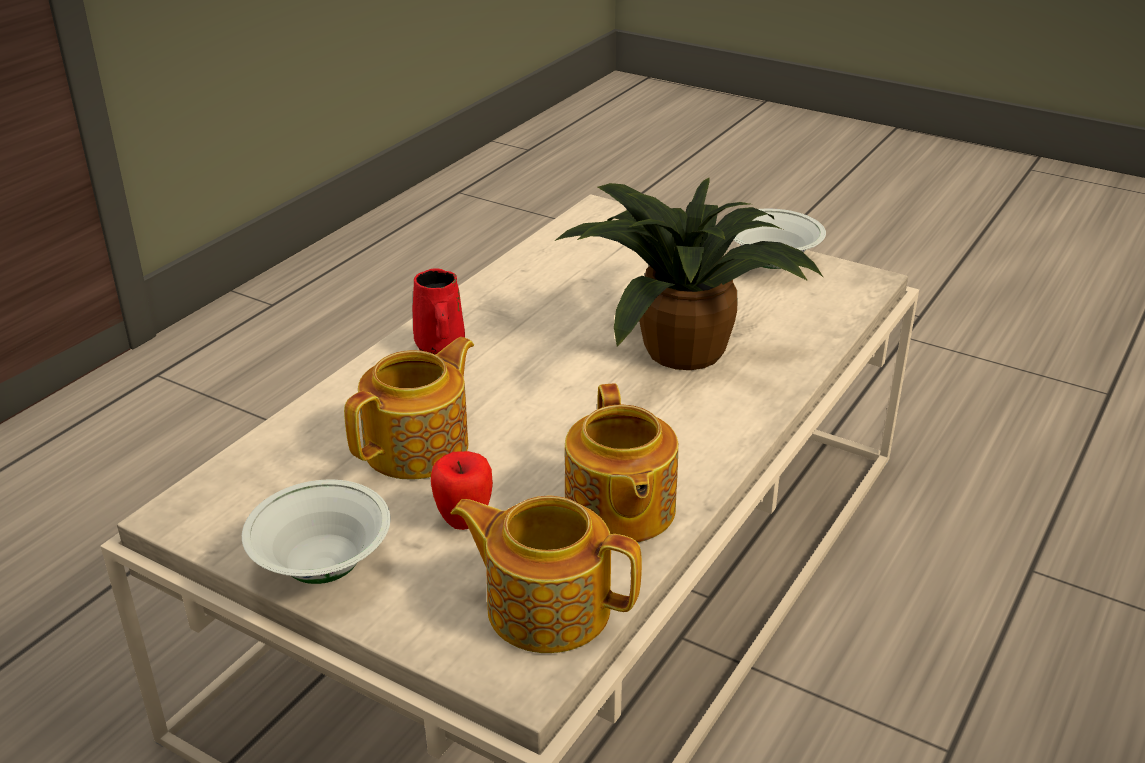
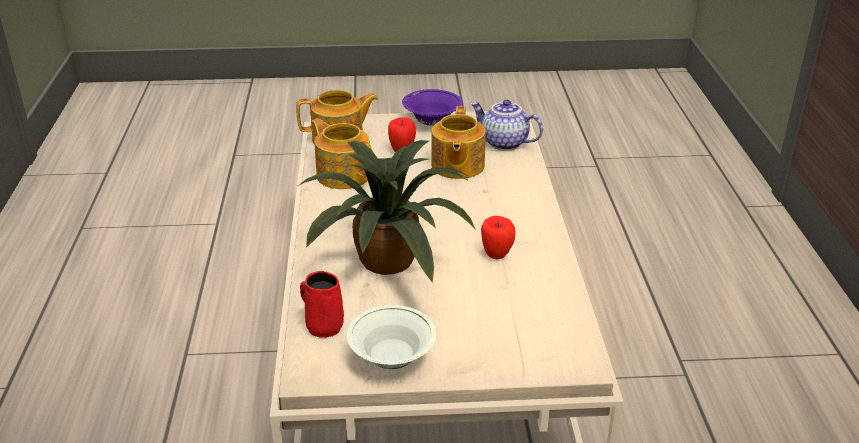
camera: 145 degrees right, 0 degrees up
(283, 460) = (503, 143): none -> teapot
(323, 567) = (432, 123): white bowl -> purple bowl
(440, 348) = (517, 209): red mug -> red mug (323, 326)
(545, 310) = (496, 254): none -> apple

